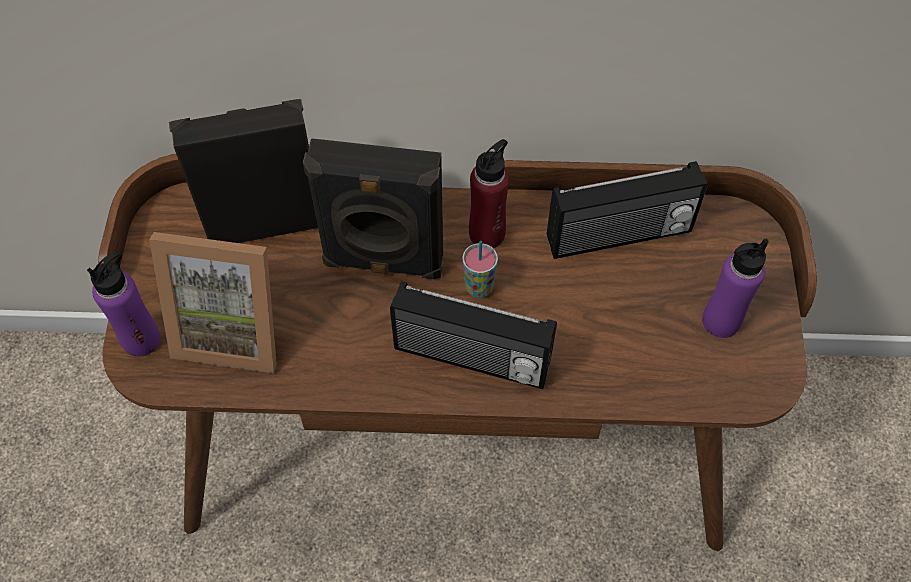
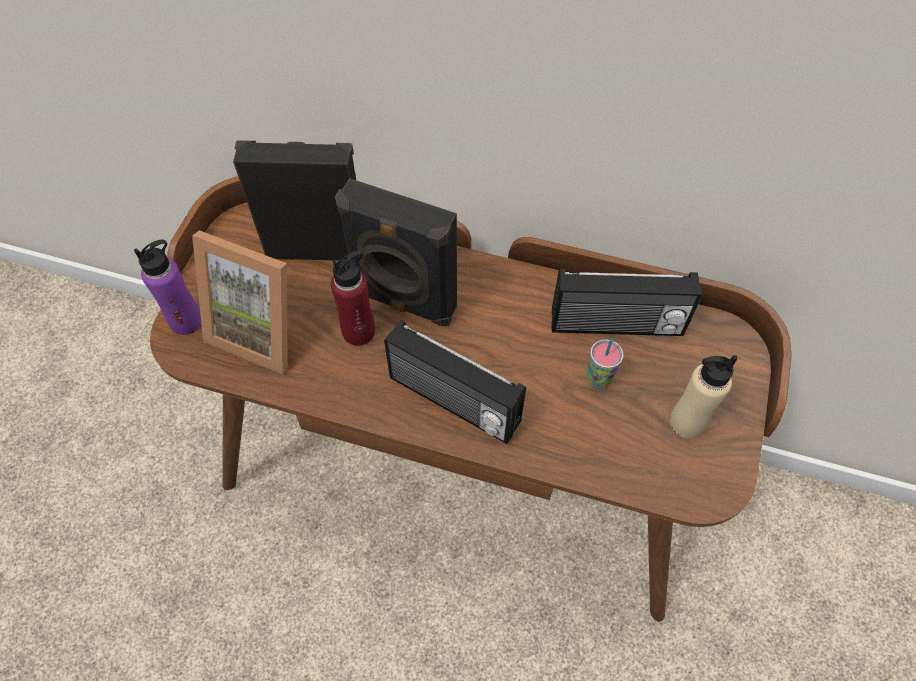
camera: 15 degrees right, 0 degrees up
(479, 288) = (478, 342): cup -> cup (598, 378)
(487, 234) = (500, 297): red bottle -> red bottle (359, 331)
(720, 321) = (686, 422): purple bottle -> beige bottle

